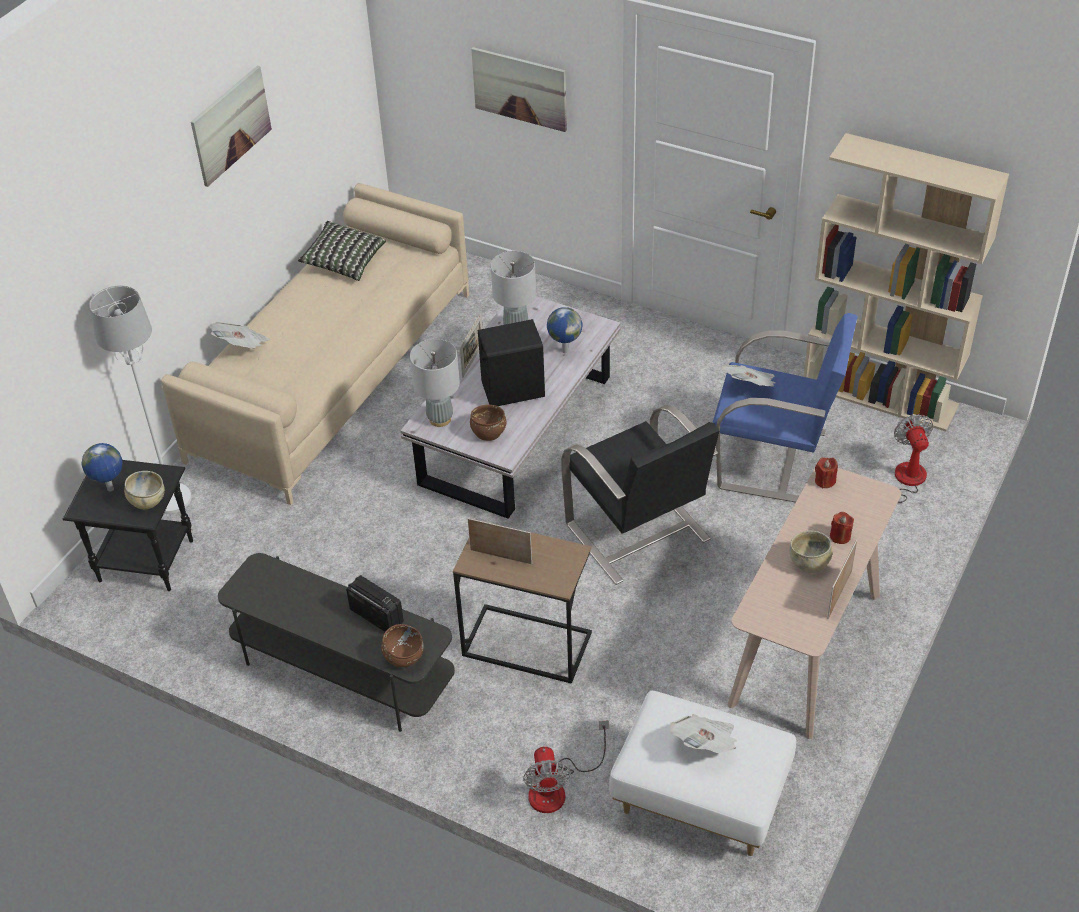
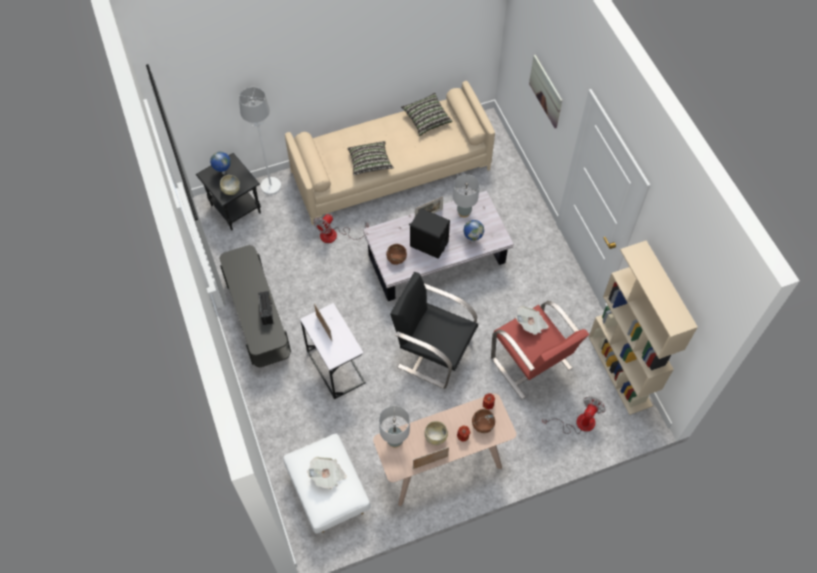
camera: 40 degrees right, 15 degrees up
(231, 125) = (373, 33): picture -> none
(242, 346) = (341, 136): newspaper -> none
(322, 352) = (370, 163): none -> pillow
(403, 657) = (258, 339): brown bowl -> brown bowl (482, 424)
(440, 419) = (384, 236): grey table lamp -> grey table lamp (394, 440)
(526, 644) = (335, 366): brown side table -> white side table
(557, 788) = (283, 439): fan -> fan (335, 235)
(638, 533) = (433, 352): black armchair -> black armchair turned 105 degrees clockwise
(774, 460) = (532, 364): blue armchair -> red armchair

